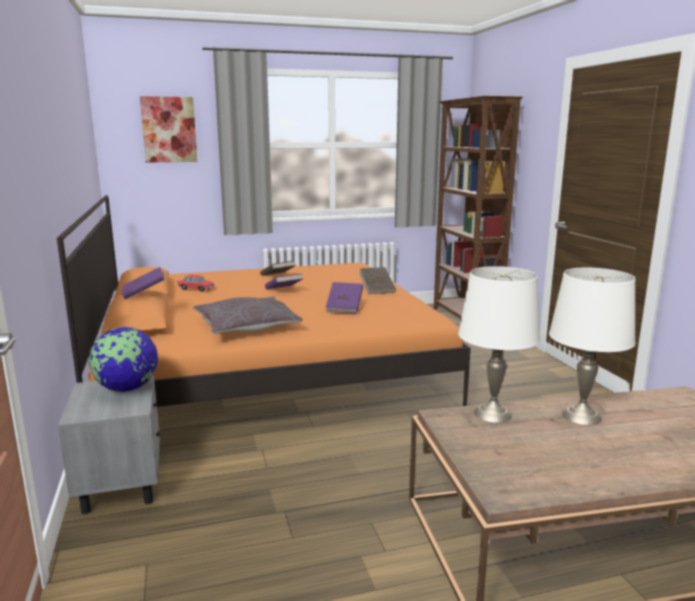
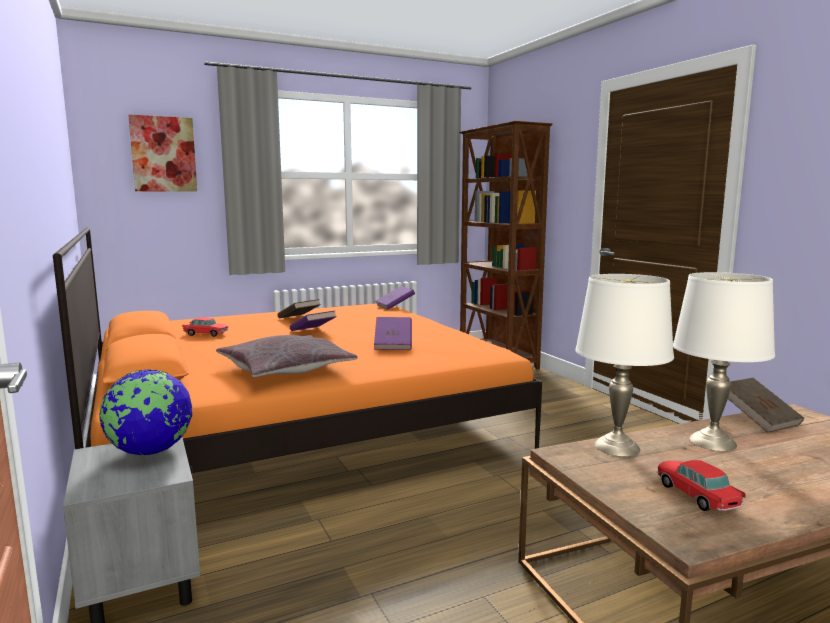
camera: 10 degrees left, 5 degrees down
(144, 293) = (152, 336): purple book -> purple book (395, 306)
(377, 289) = (418, 326): brown book -> brown book (758, 419)
(532, 460) = (696, 495): none -> toy car

